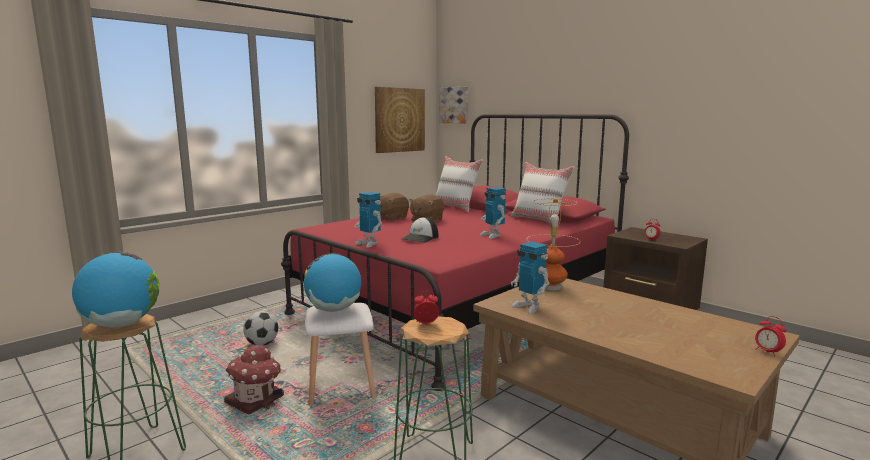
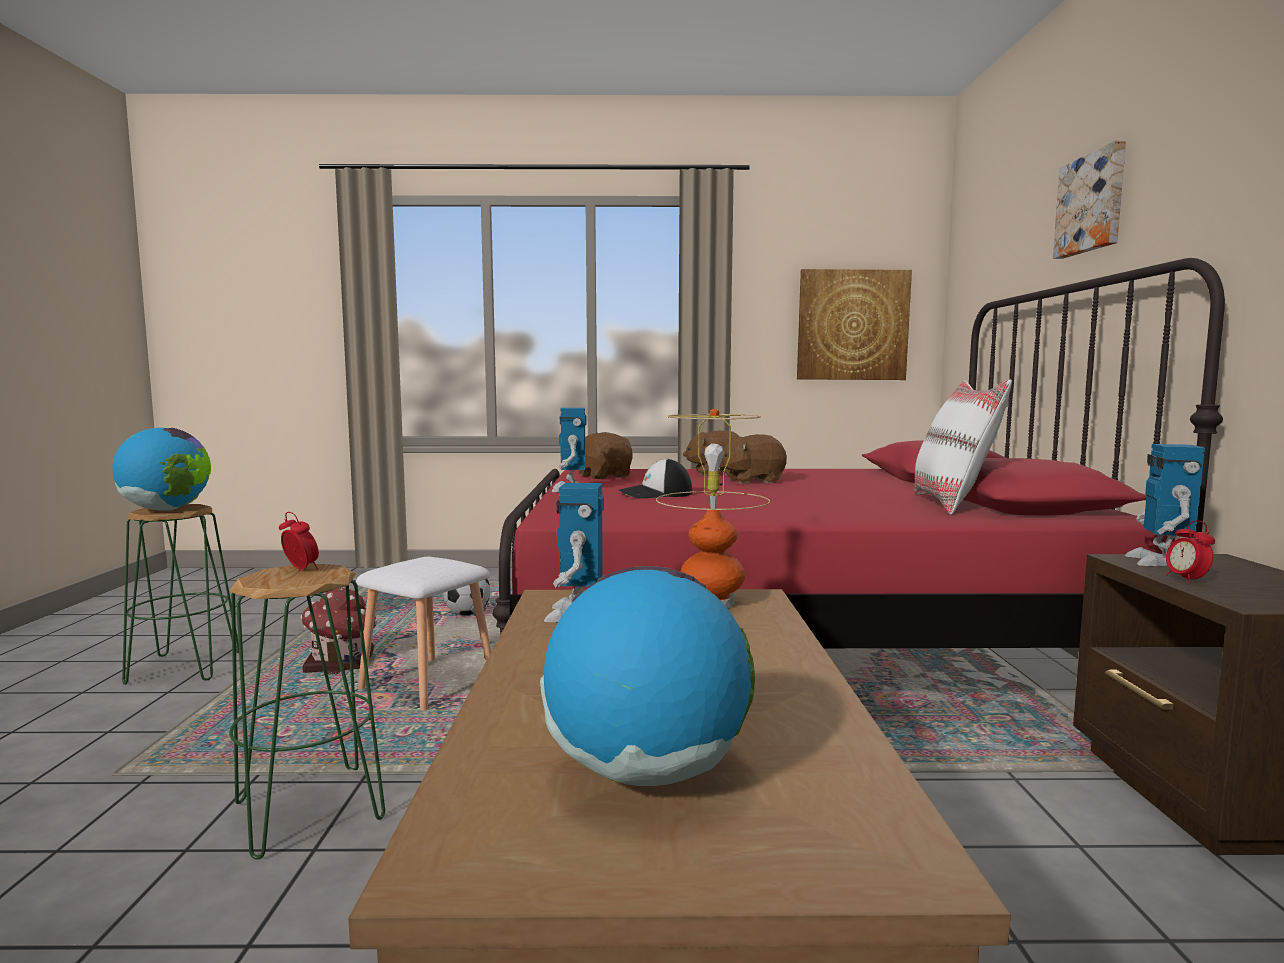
camera: 45 degrees right, 5 degrees down
(334, 309) = (422, 562): globe -> globe (648, 772)
(345, 230) = (604, 476): none -> brown plush toy
(454, 105) = (964, 294): picture -> picture (1092, 203)
(456, 207) = (870, 474): white pillow -> none
(492, 235) = (771, 507): toy robot -> toy robot (1159, 562)
(767, 352) = (729, 879): alarm clock -> none

